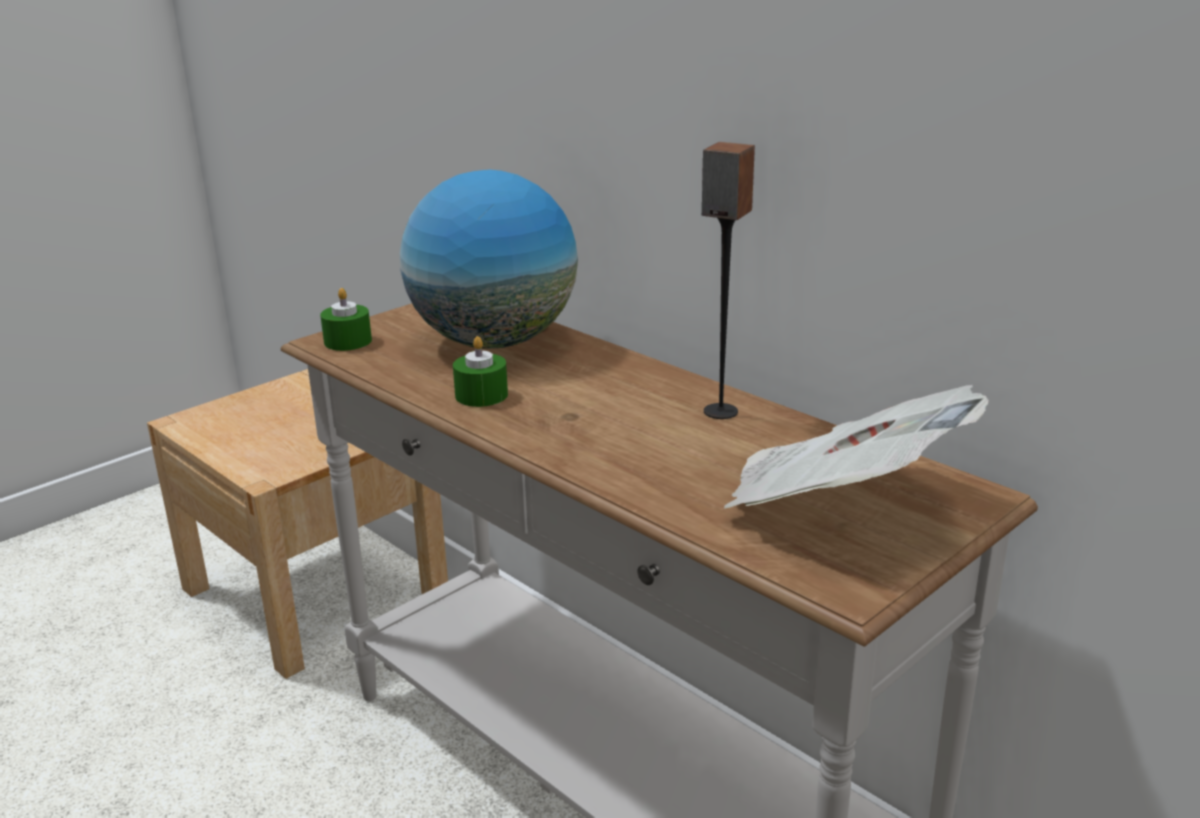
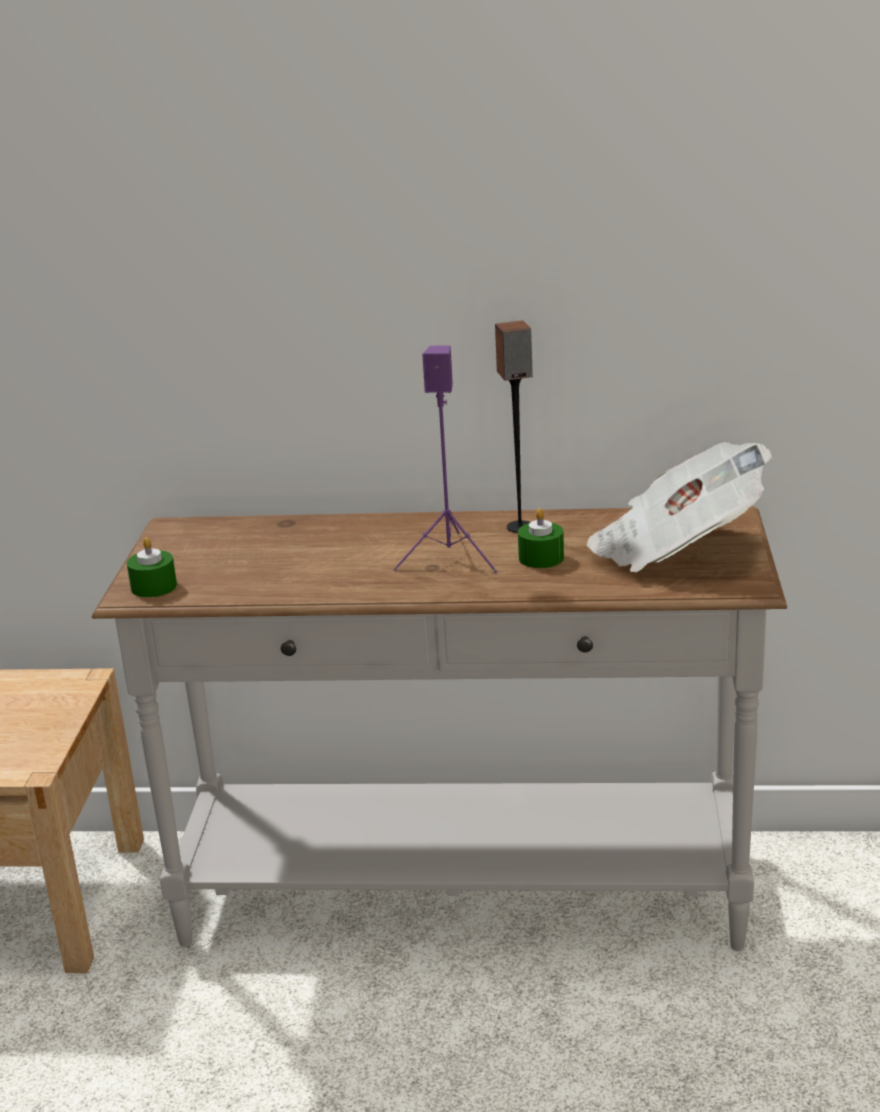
camera: 40 degrees left, 0 degrees up
(481, 395) = (345, 579): green candle -> green candle (541, 558)
(494, 342) = (275, 544): globe -> none
(601, 414) = (451, 558): none -> purple speaker

